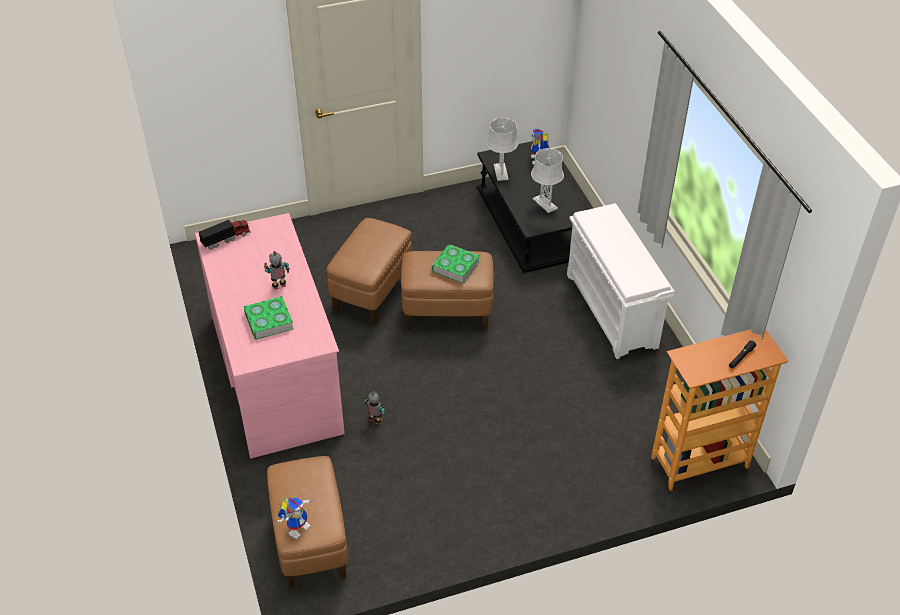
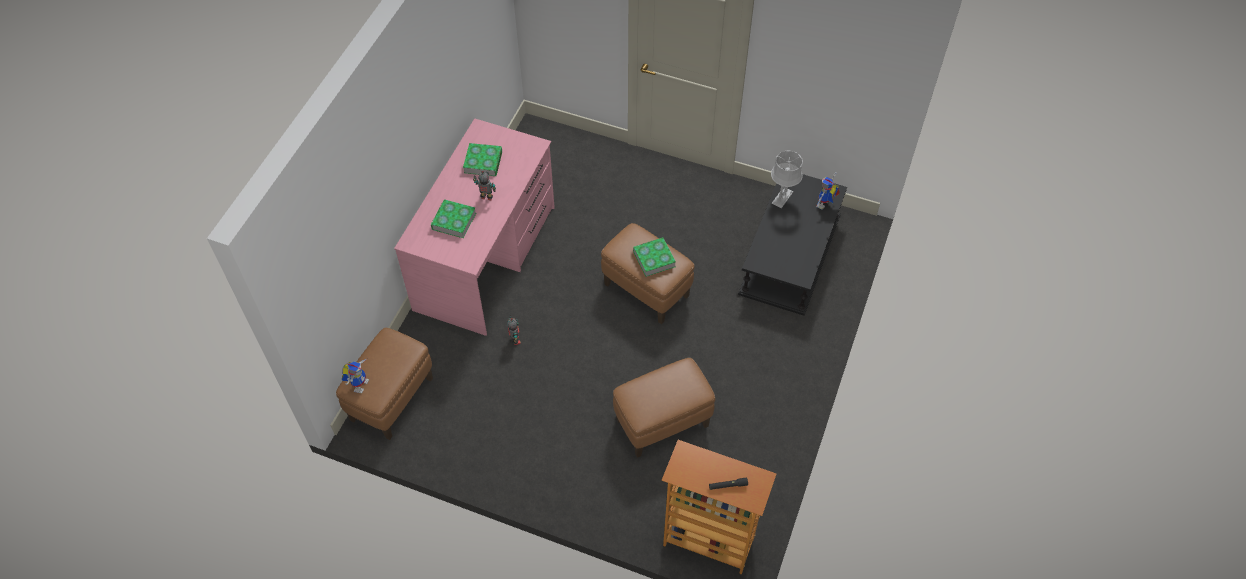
camera: 40 degrees right, 10 degrees up
(226, 238) = (490, 136): toy truck -> none
(243, 261) = (483, 162): none -> book
(298, 526) = (359, 383): toy robot -> toy robot turned 60 degrees counterclockwise
(372, 293) = (609, 238): brown ottoman -> brown ottoman (662, 423)
(545, 204) = (788, 248): grey table lamp -> none
(612, 311) = (774, 373): white bench -> none

